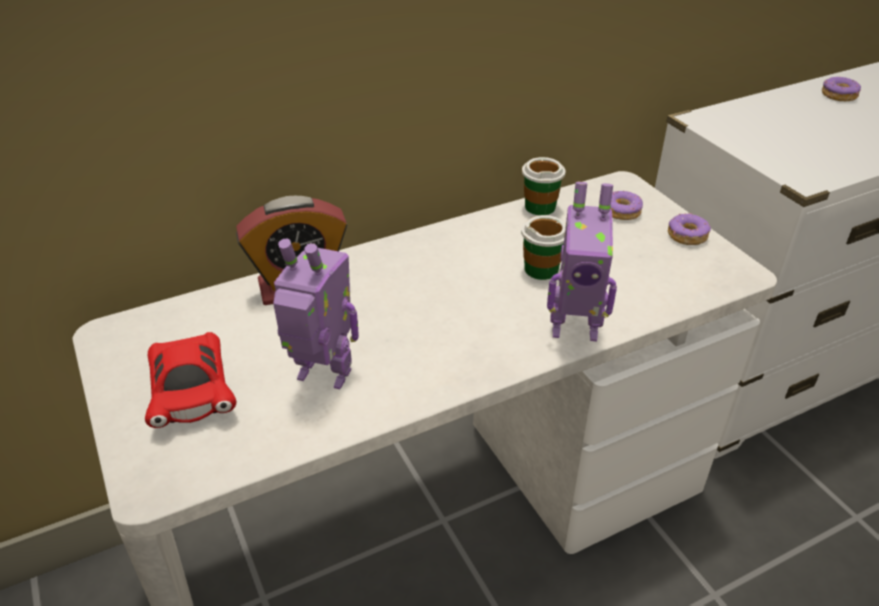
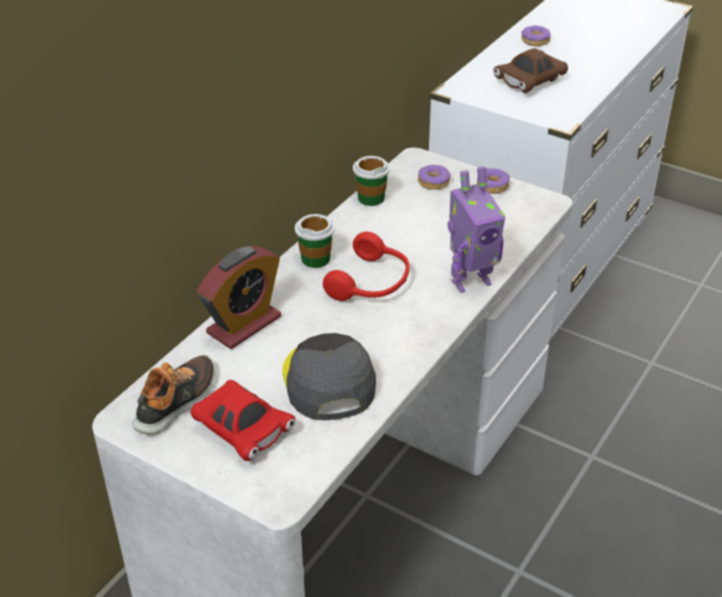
camera: 30 degrees left, 0 degrees up
(166, 337) = (177, 402): none -> shoe
(323, 377) = (327, 381): toy robot -> grey cap
(464, 291) = (372, 283): none -> red headphones
(541, 269) = (413, 247): cup -> cup (316, 259)
(797, 133) = (530, 82): none -> brown toy car

